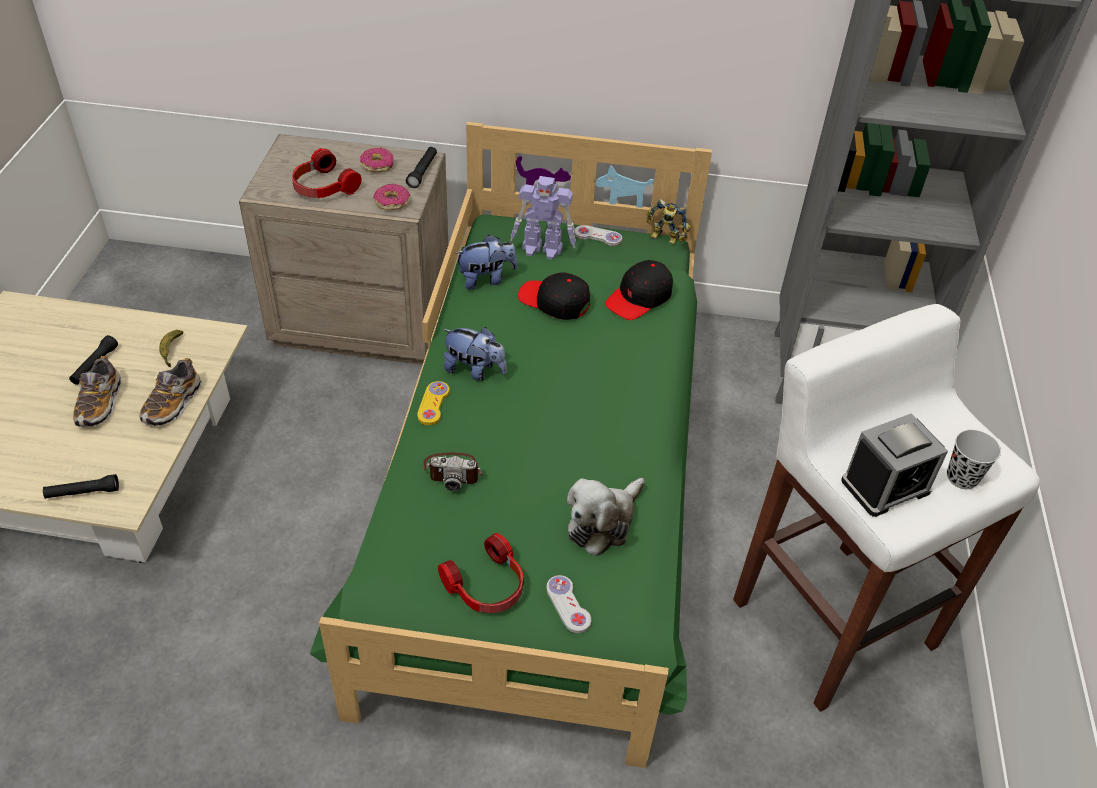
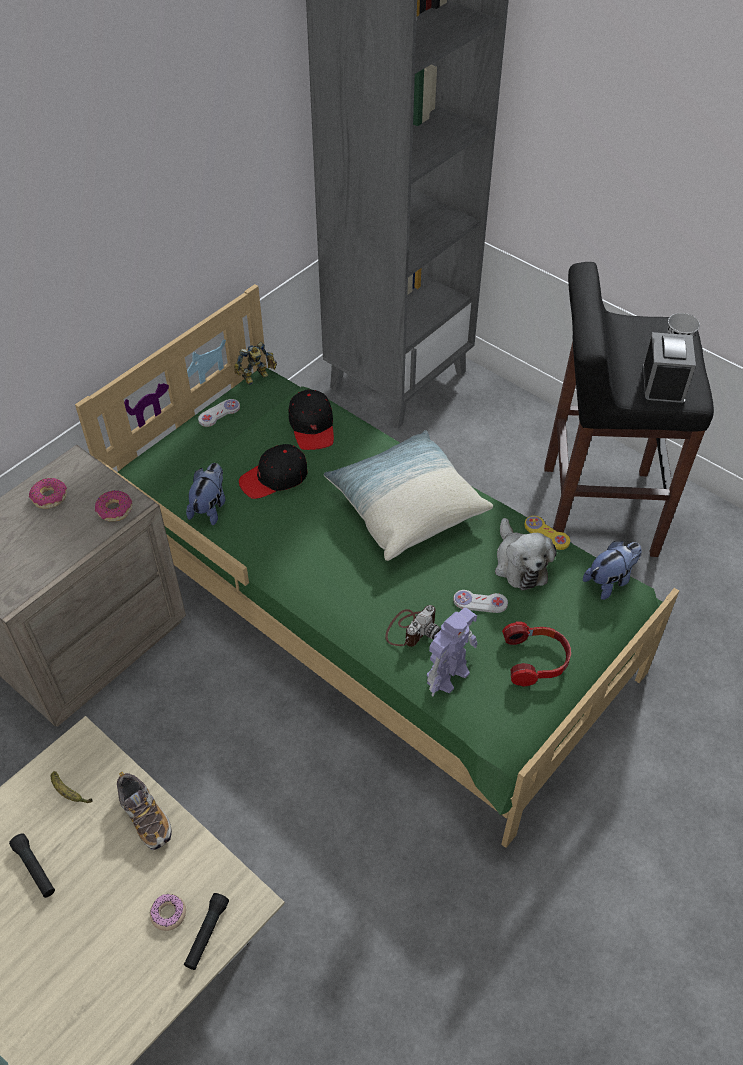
camera: 55 degrees left, 5 degrees up
(91, 460) = (168, 914): none -> donut
(100, 404) = (95, 881): shoe -> none
(323, 187) = (46, 550): headphones -> none
(422, 172) = (90, 471): black flashlight -> none
(433, 404) = (329, 609): yellow game controller -> yellow game controller (546, 534)
(474, 370) = (311, 565): plush toy -> plush toy (610, 581)
(543, 249) = (205, 454): toy robot -> toy robot (449, 673)
(568, 605) = (580, 620): white game controller -> white game controller (480, 602)
(599, 404) = (406, 507): none -> pillow
(832, 620) = (596, 510): white stool -> black stool

